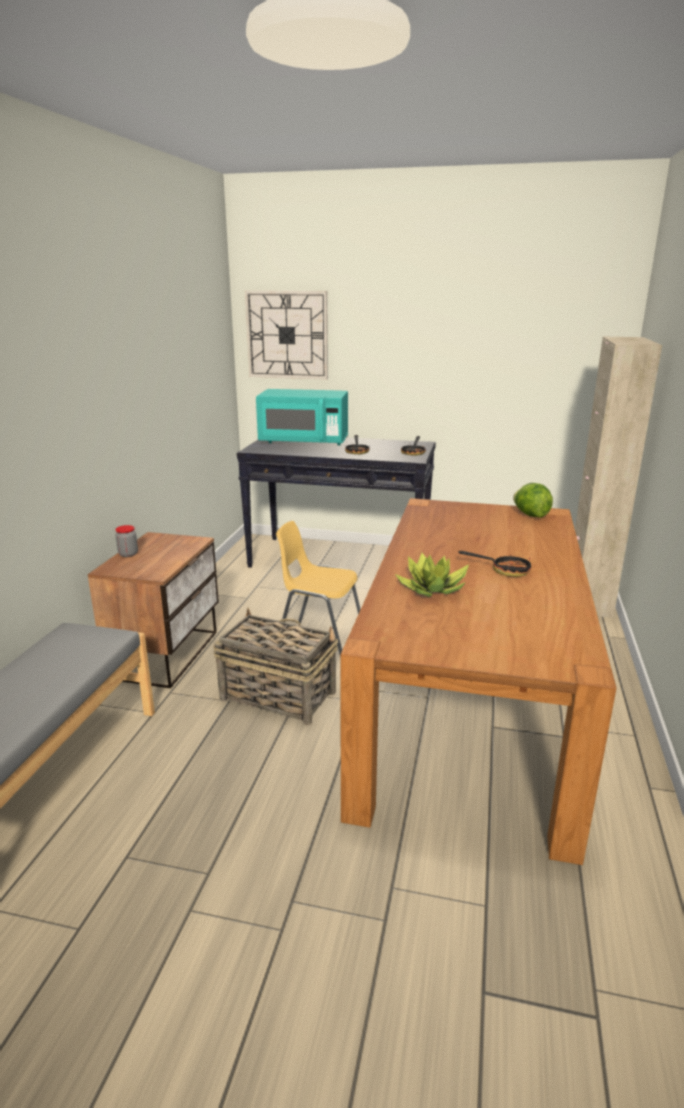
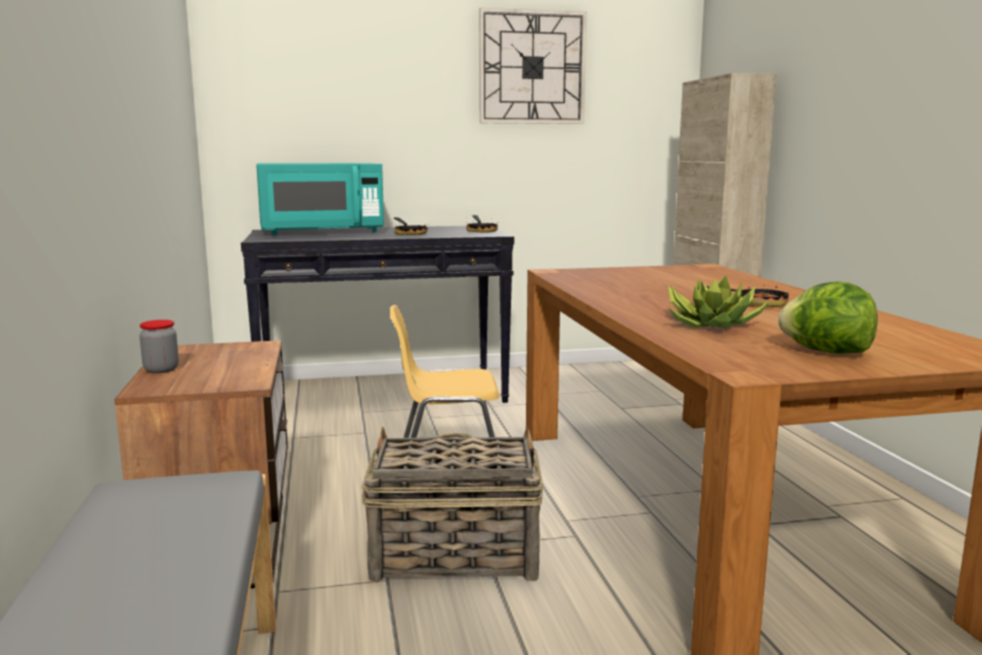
camera: 25 degrees left, 10 degrees down
(287, 335) = (278, 92): wall clock -> wall clock (532, 68)
(530, 515) = (686, 269): lettuce -> lettuce (826, 352)

